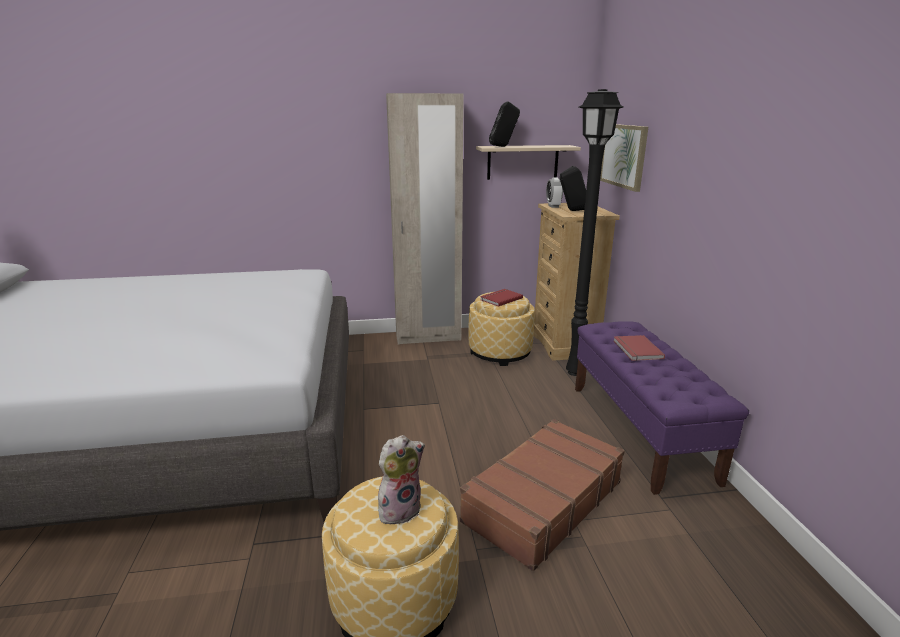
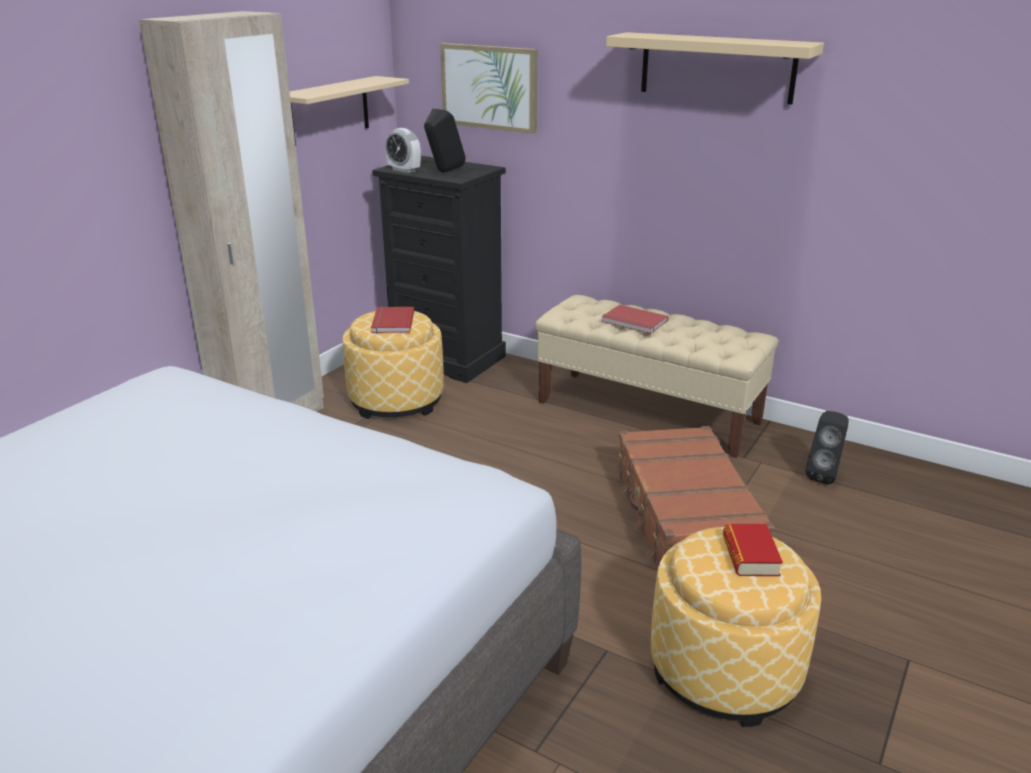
camera: 50 degrees left, 5 degrees up
(400, 509) = (750, 556): plush toy -> book
(503, 146) = (319, 91): black speaker -> black speaker (824, 475)
(565, 344) = (448, 358): beige dresser -> black dresser
(576, 372) = (510, 385): black floor lamp -> none
(639, 431) = (648, 412): purple bench -> beige bench
(744, 140) = (717, 67): none -> beige shelf

